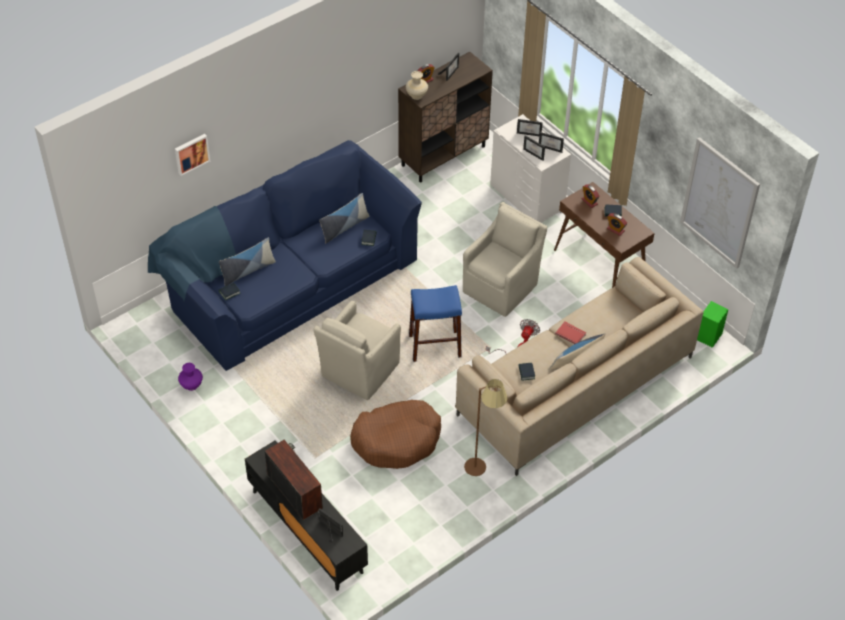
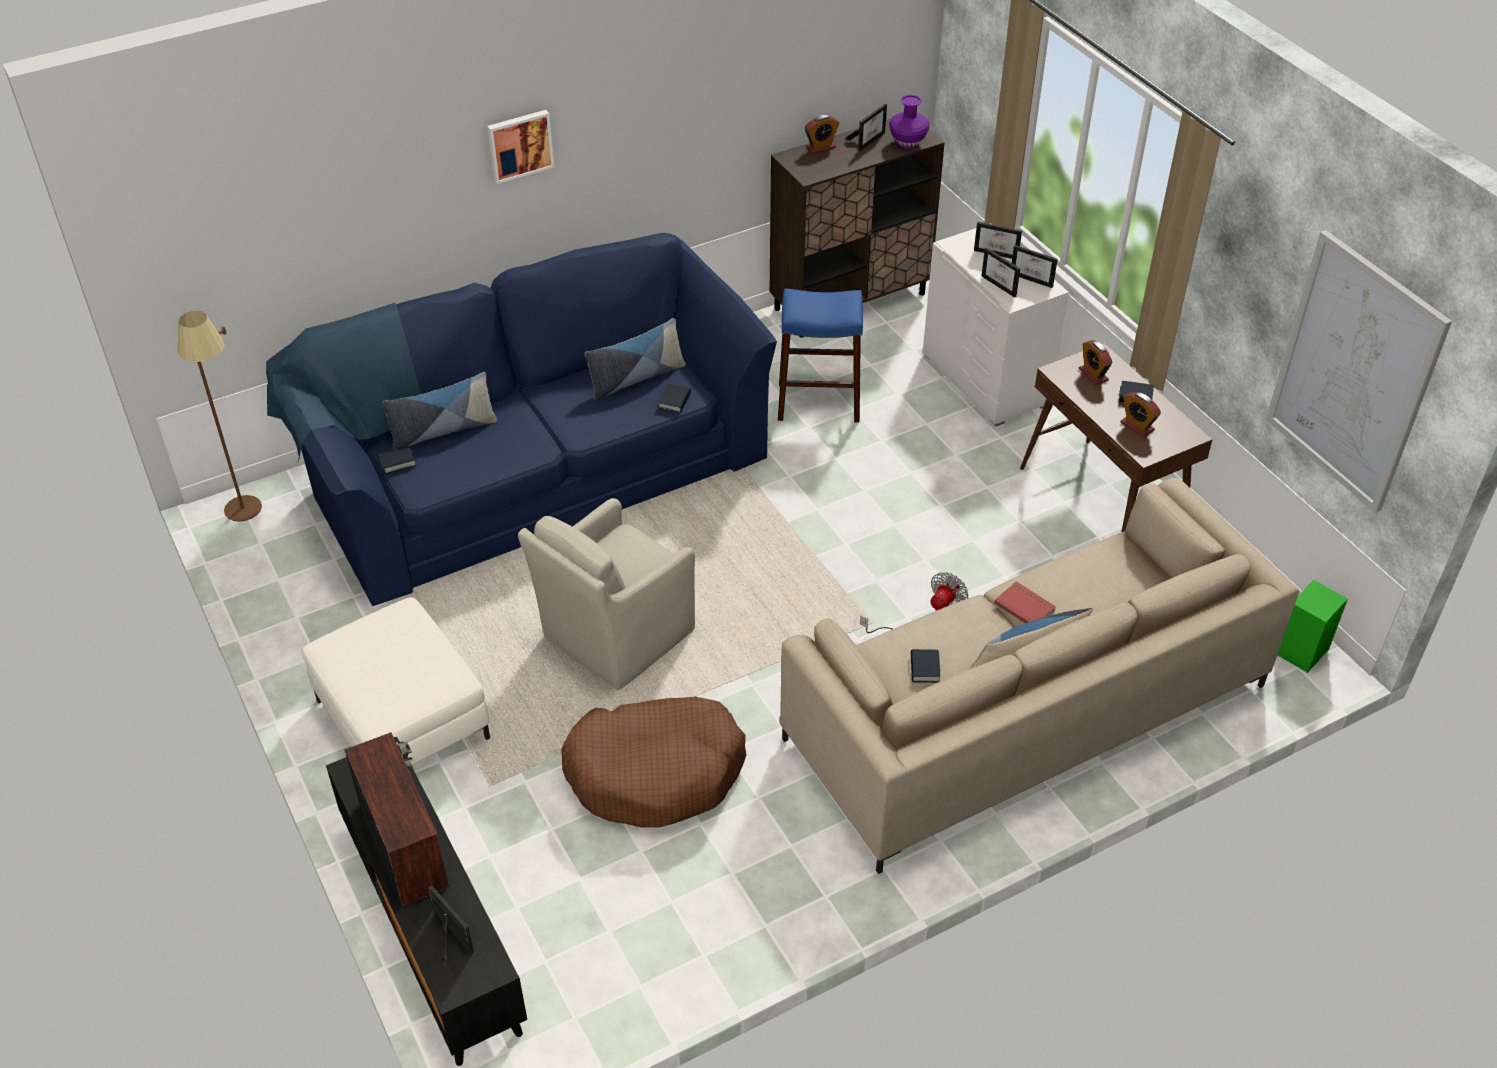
camera: 10 degrees right, 5 degrees down
(191, 153) = (350, 193): picture -> picture (519, 145)
(191, 385) = (302, 624): purple vase -> purple vase (907, 143)
(260, 429) = (402, 719): none -> white ottoman
(417, 95) = (801, 168): beige vase -> none
(435, 346) = (768, 607): blue stool -> blue stool (819, 402)
(482, 472) = (811, 858): brown floor lamp -> brown floor lamp (250, 518)
(502, 286) = (913, 519): beige armchair -> none

